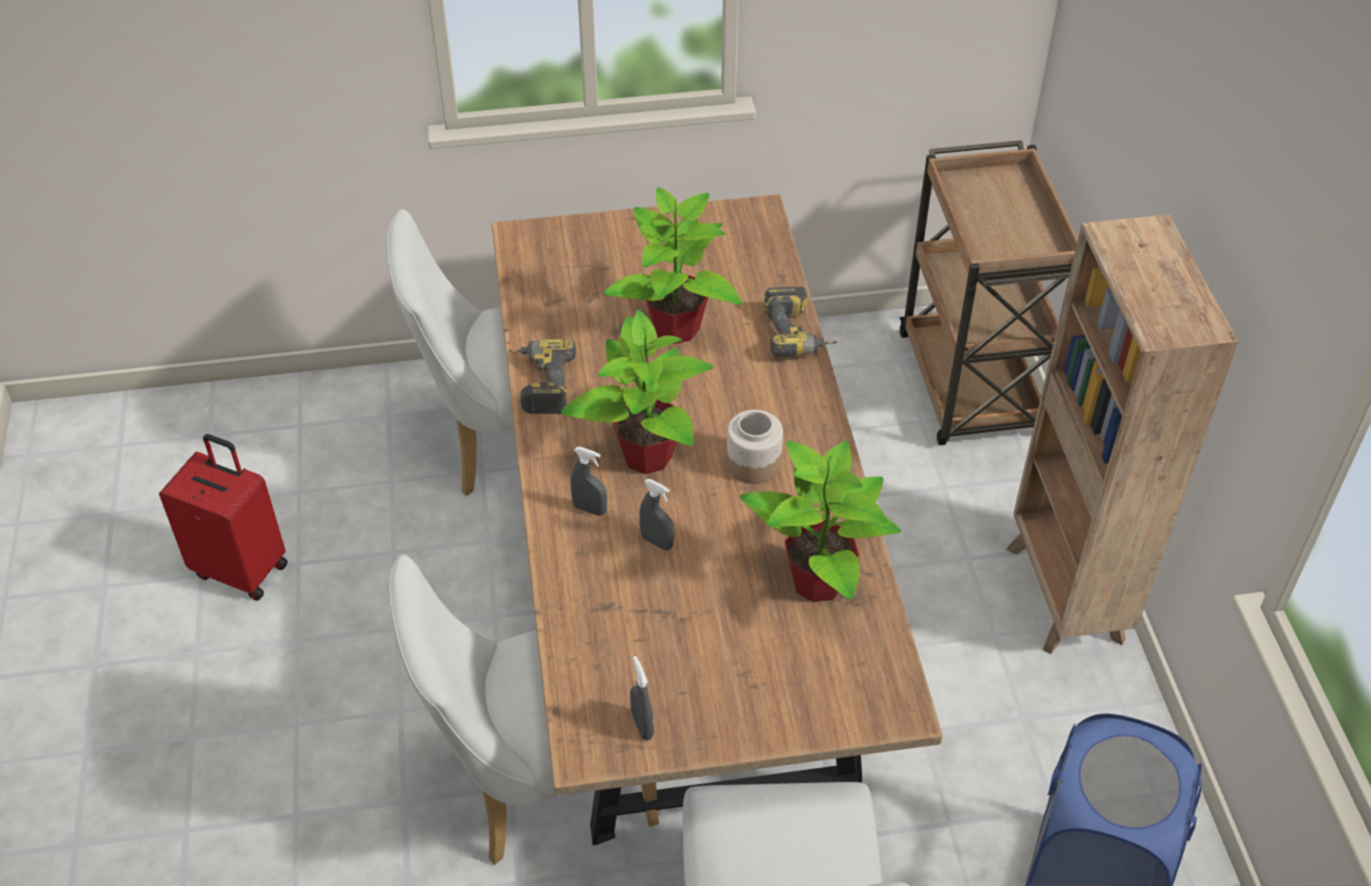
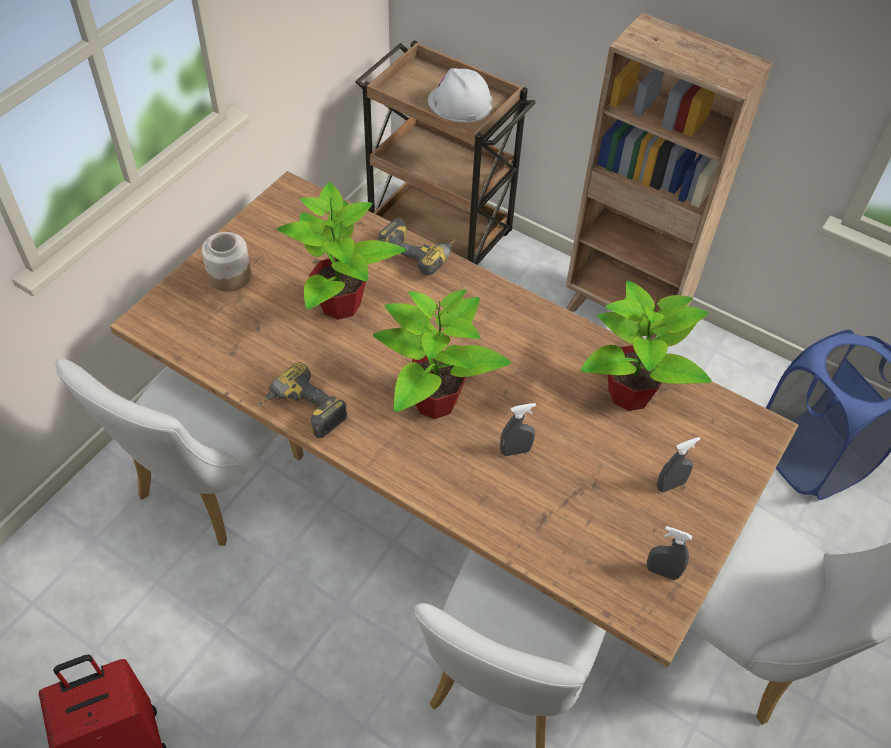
camera: 50 degrees left, 5 degrees up
(590, 509) = (448, 466): grey spray bottle -> grey spray bottle (670, 485)
(753, 464) = (502, 354): jar -> jar (229, 276)
(1008, 230) = (460, 103): none -> white hard hat

